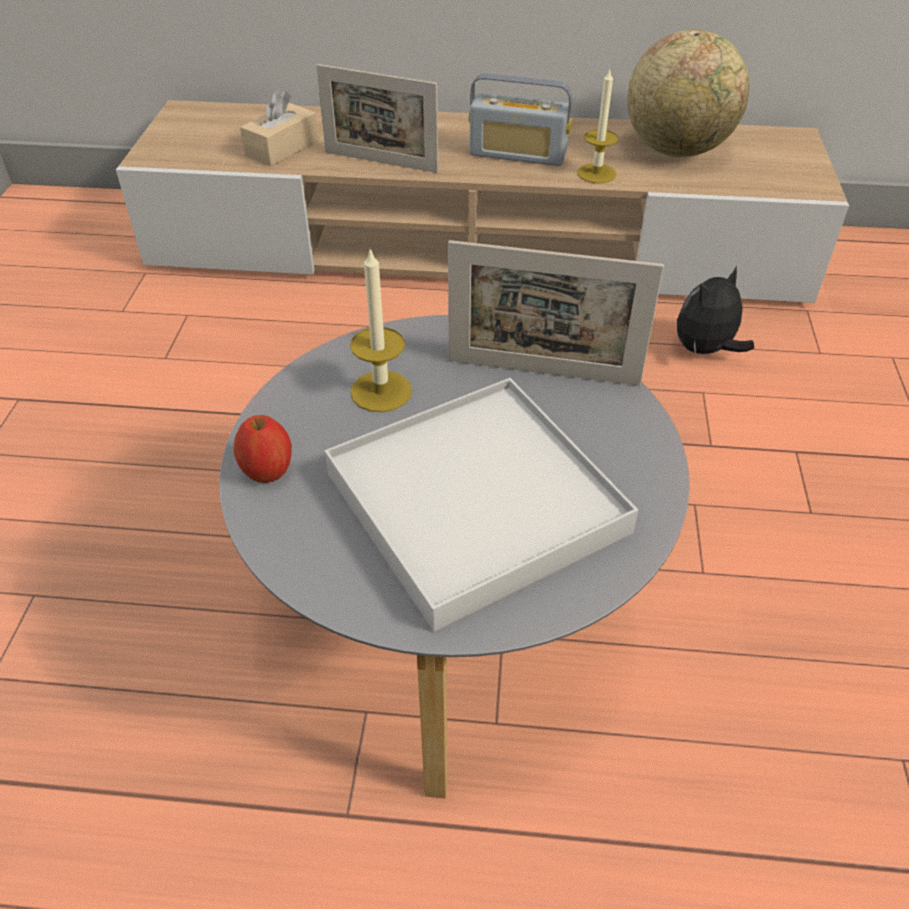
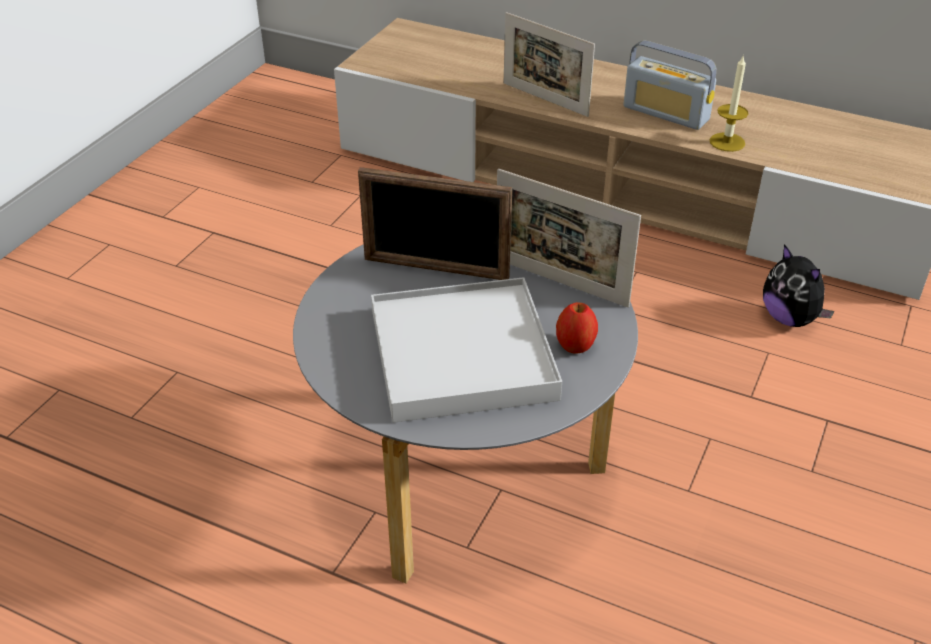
camera: 20 degrees right, 5 degrees down
(268, 471) = (334, 302): apple -> apple (575, 345)
(282, 148) = (470, 73): beige tissue box -> none
(381, 391) = (436, 269): candle -> picture frame
(677, 150) = (814, 134): globe -> none
(705, 350) = (790, 318): plush toy -> plush toy turned 105 degrees counterclockwise

